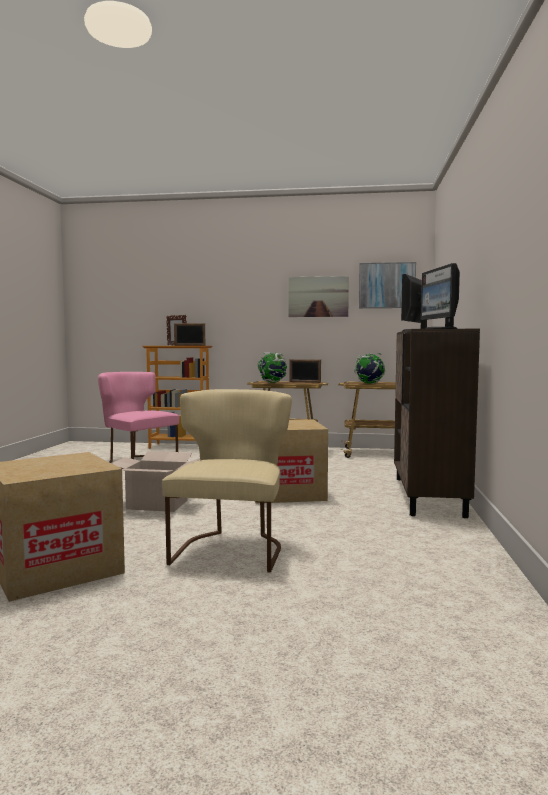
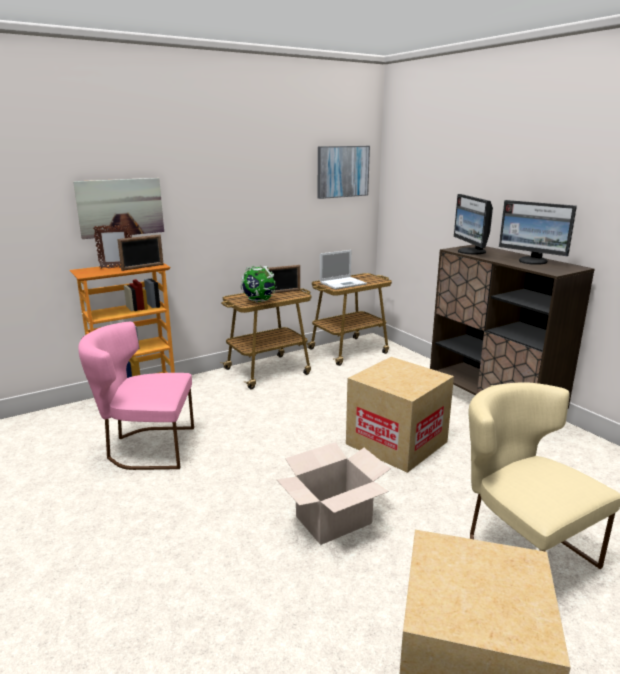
camera: 40 degrees left, 15 degrees up
(318, 296) = (277, 187): picture -> picture (120, 207)
(369, 383) = (343, 283): globe -> laptop

